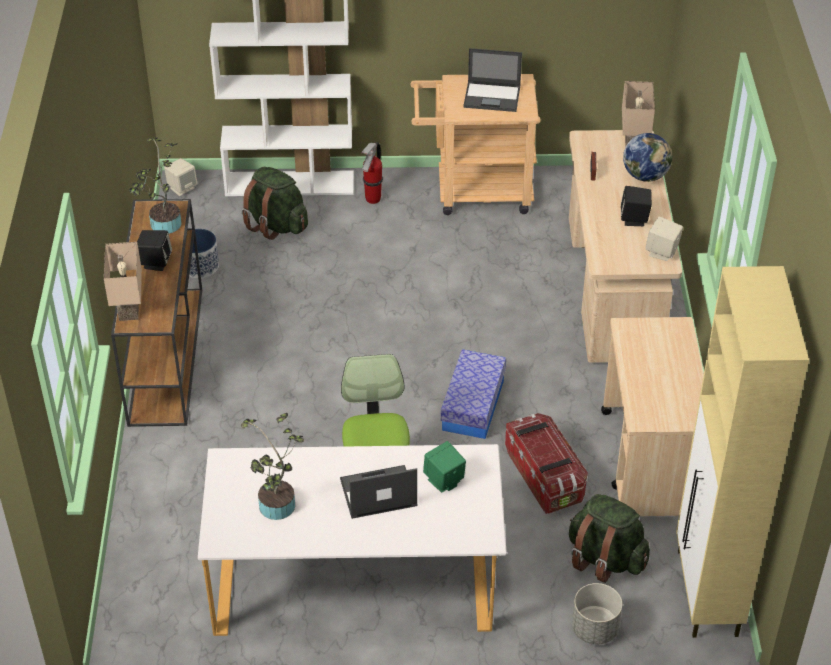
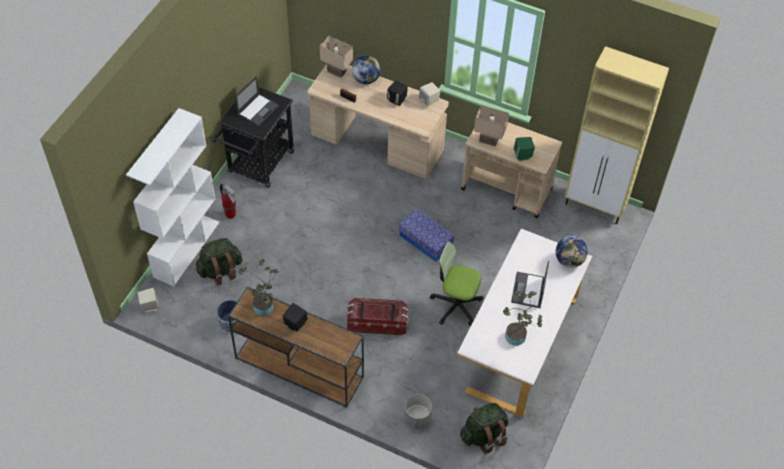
camera: 65 degrees left, 10 degrees up
(130, 310) = (330, 350): beige table lamp -> beige table lamp (489, 139)
(444, 481) = (534, 260): green speaker -> green speaker (522, 155)
(474, 192) = (258, 166): beige cart -> black cart
(474, 525) = (569, 260): none -> globe
(544, 476) = (491, 233): storage box -> storage box (377, 323)
(594, 629) = (594, 257): grey planter -> grey planter (417, 418)
(605, 559) = (555, 234): green backpack -> green backpack (483, 435)

